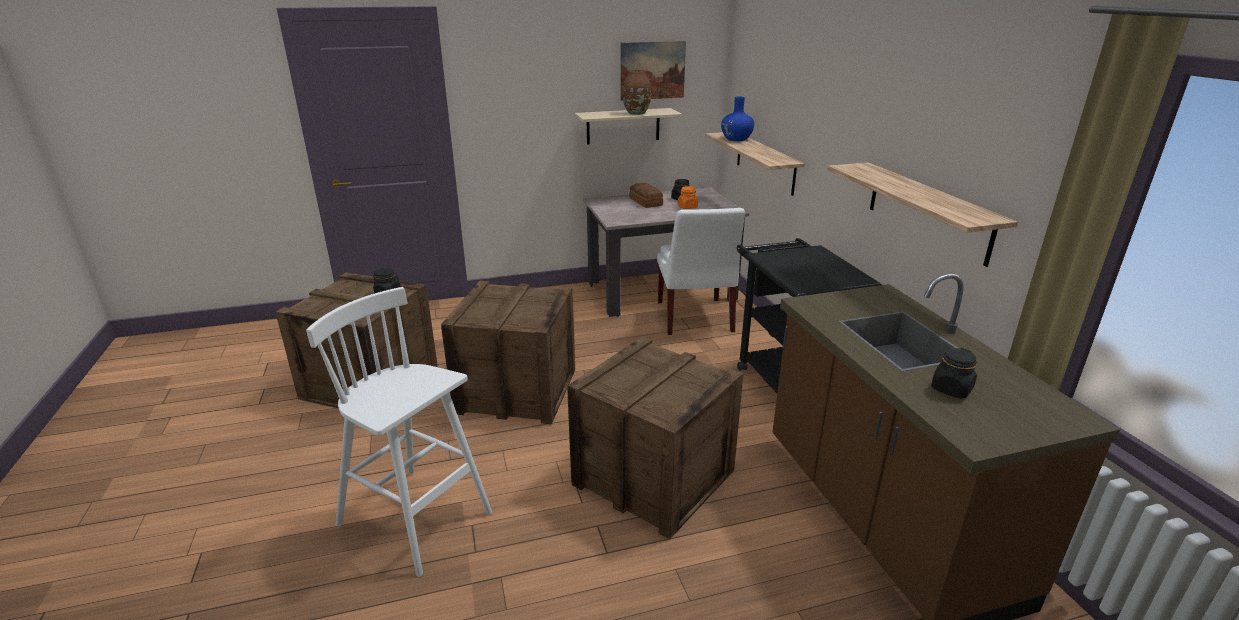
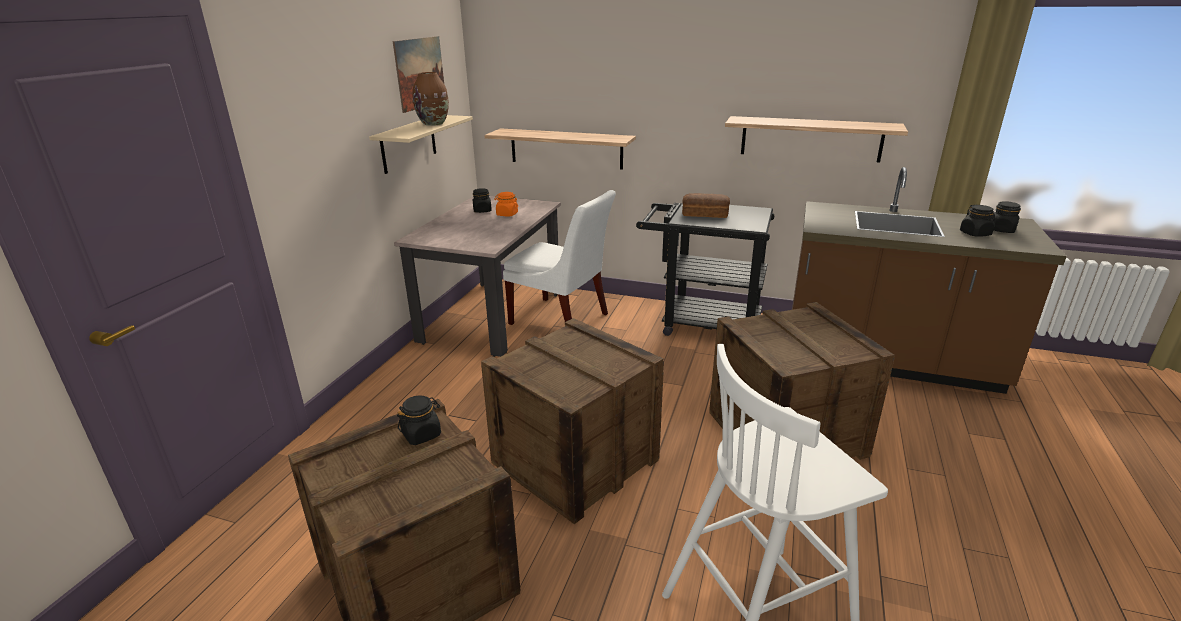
camera: 55 degrees left, 0 degrees up
(645, 202) = (462, 223): bread -> bread (705, 214)
(736, 139) = (527, 133): blue vase -> none
(1006, 406) = (1001, 230): none -> black jar

